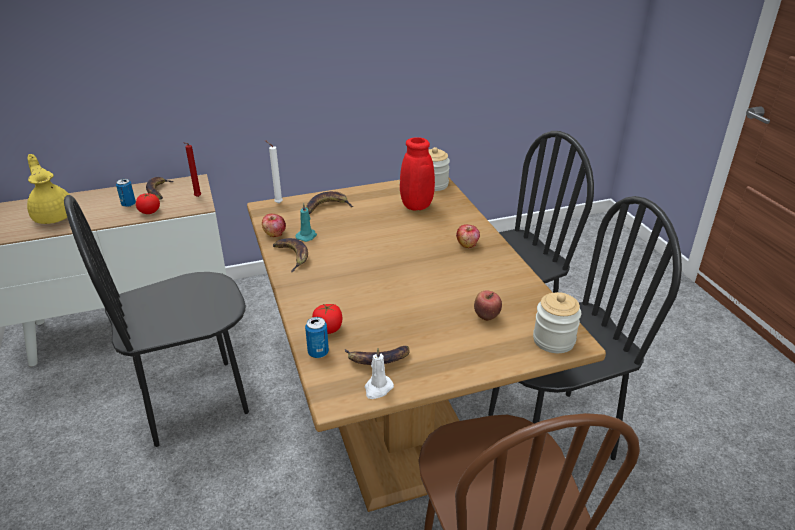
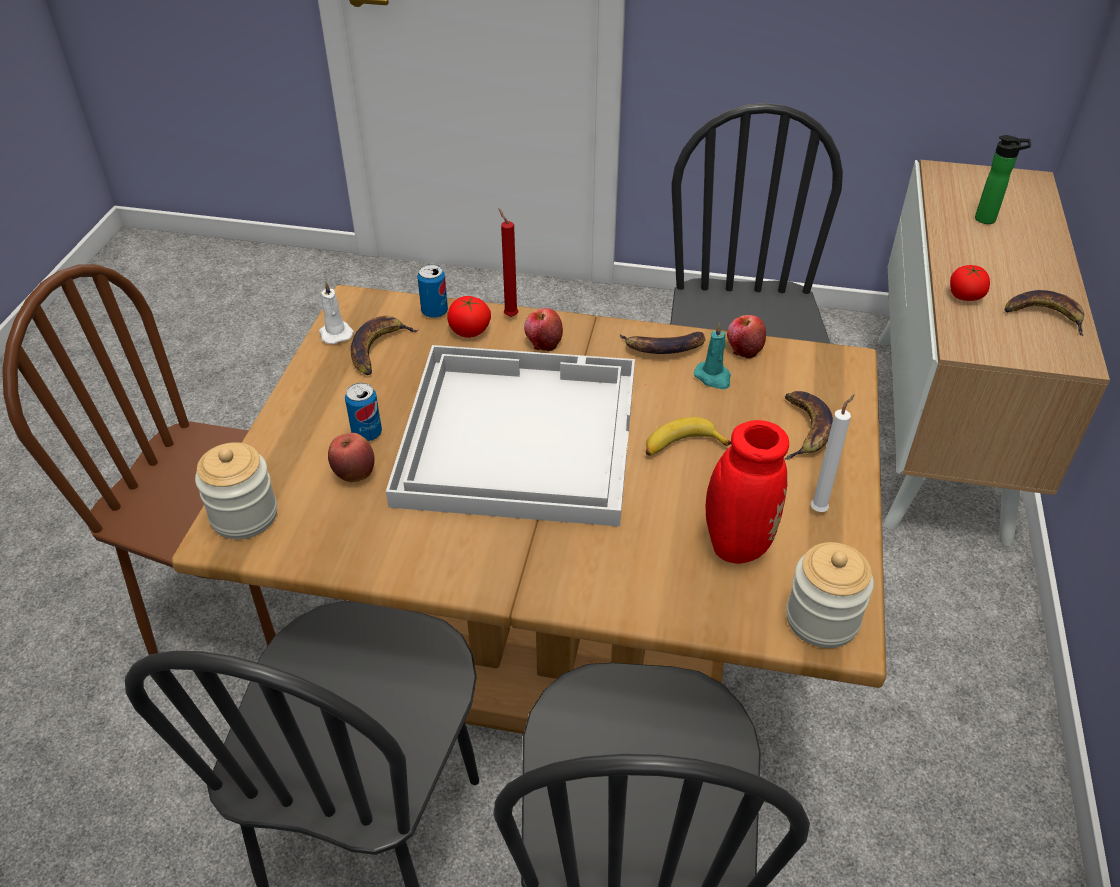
camera: 120 degrees right, 10 degrees up
(54, 215) = (988, 219): yellow teapot -> bottle
(128, 204) = (1001, 281): can -> can (367, 433)
(197, 197) = (1001, 349): red candle -> red candle (509, 315)
(277, 203) = (852, 377): white candle -> white candle (820, 509)
(368, 232) = (681, 446): none -> banana
(404, 278) = (517, 435): none -> white tray
(467, 244) = (549, 551): apple -> apple (543, 342)

